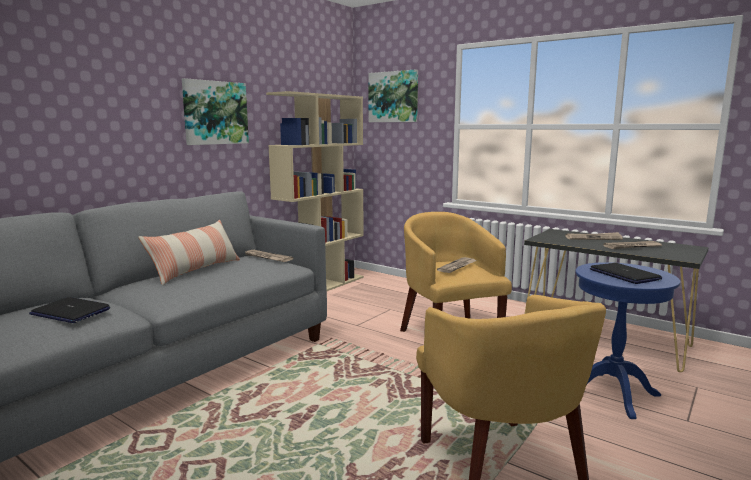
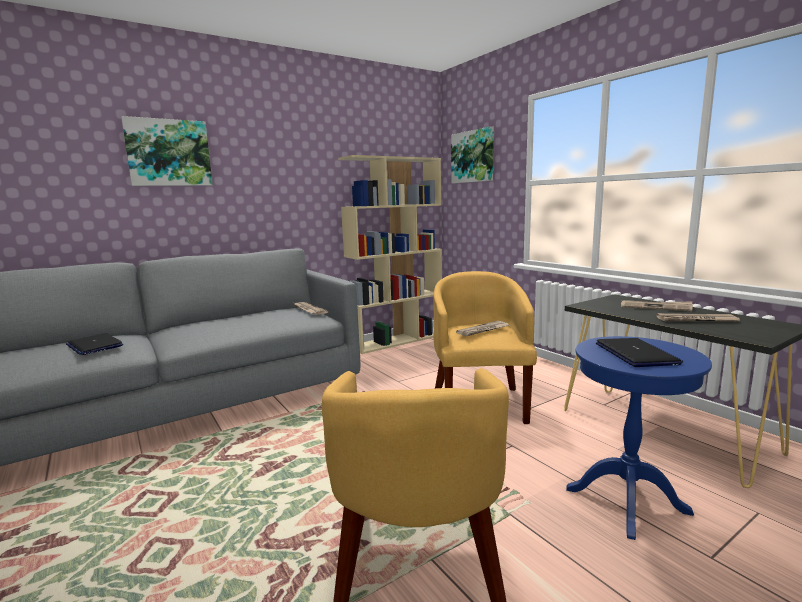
camera: 20 degrees right, 0 degrees up
(196, 270) = (236, 317): pillow -> none
(215, 113) = (286, 178): picture -> picture (168, 153)

